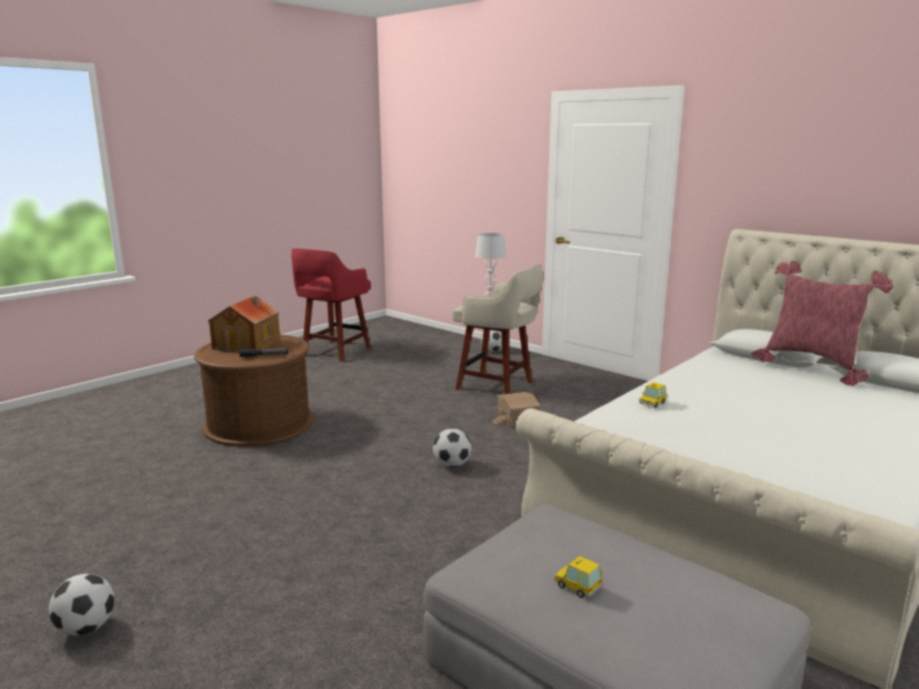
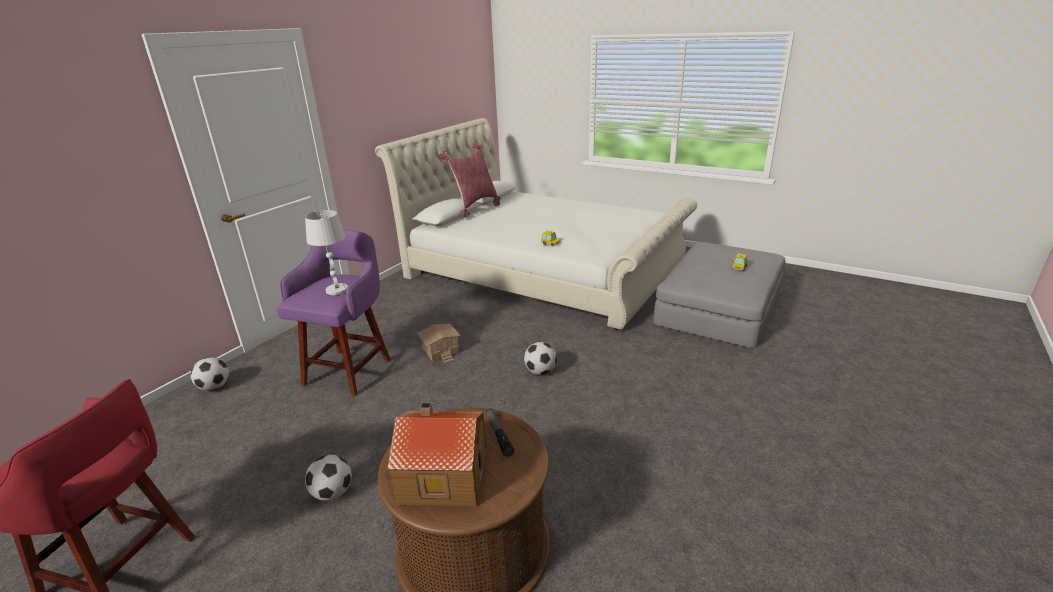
camera: 100 degrees left, 10 degrees up
(86, 628) = (872, 493): football -> football (332, 493)
(497, 386) = (350, 370): beige stool -> purple stool

